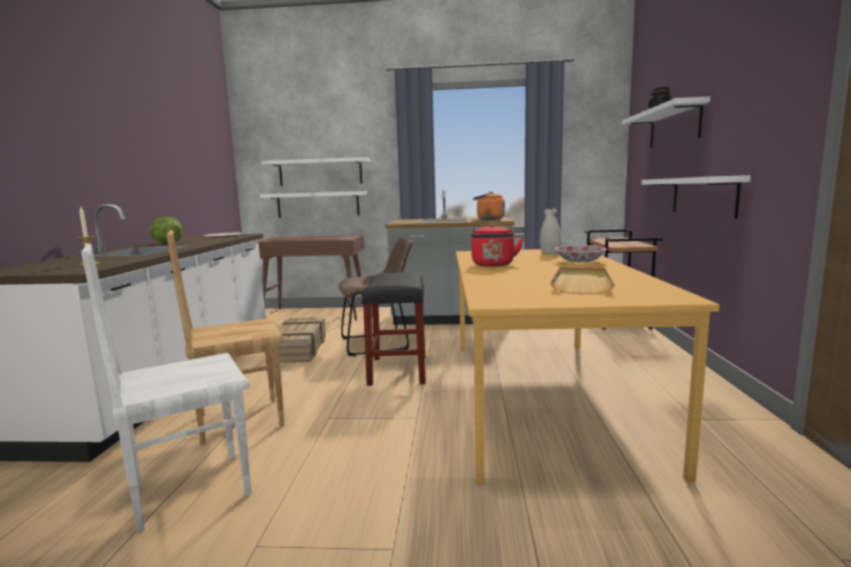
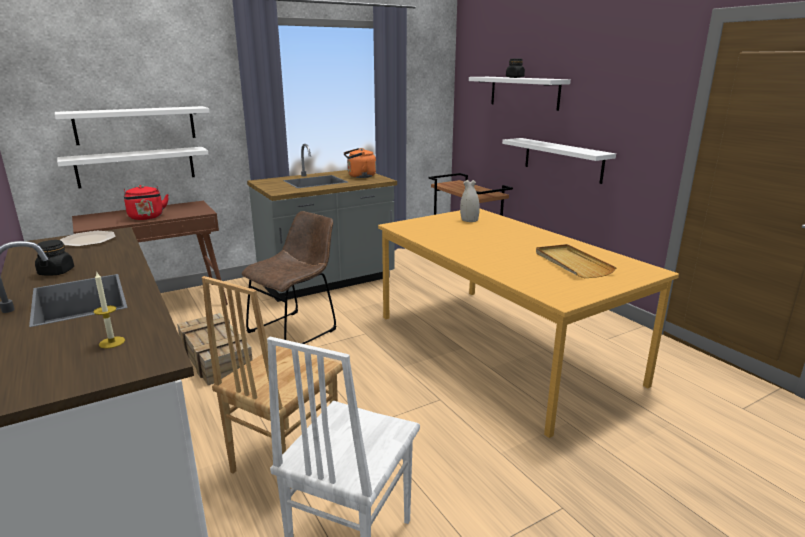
camera: 35 degrees left, 10 degrees up
(167, 243) = (56, 272): lettuce -> black jar
(397, 370) = (357, 355): black stool -> none
(493, 265) = (460, 245): red kettle -> red kettle (146, 217)
(579, 261) = (514, 231): bowl -> none

